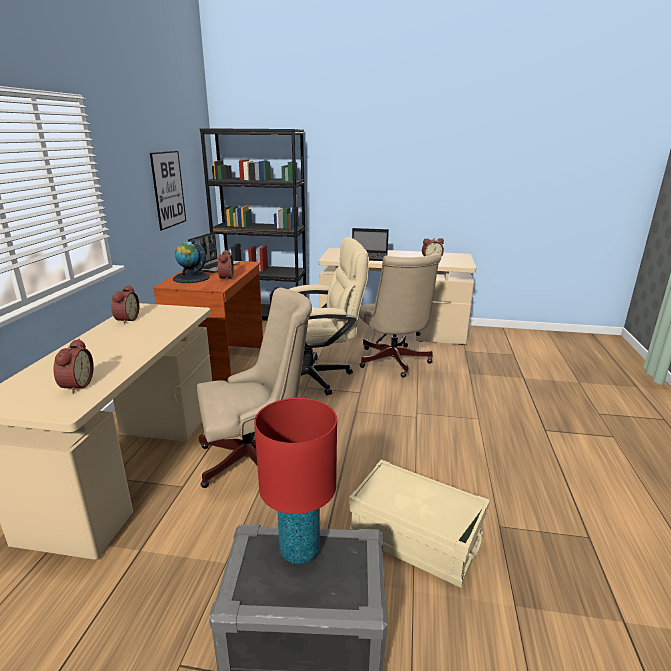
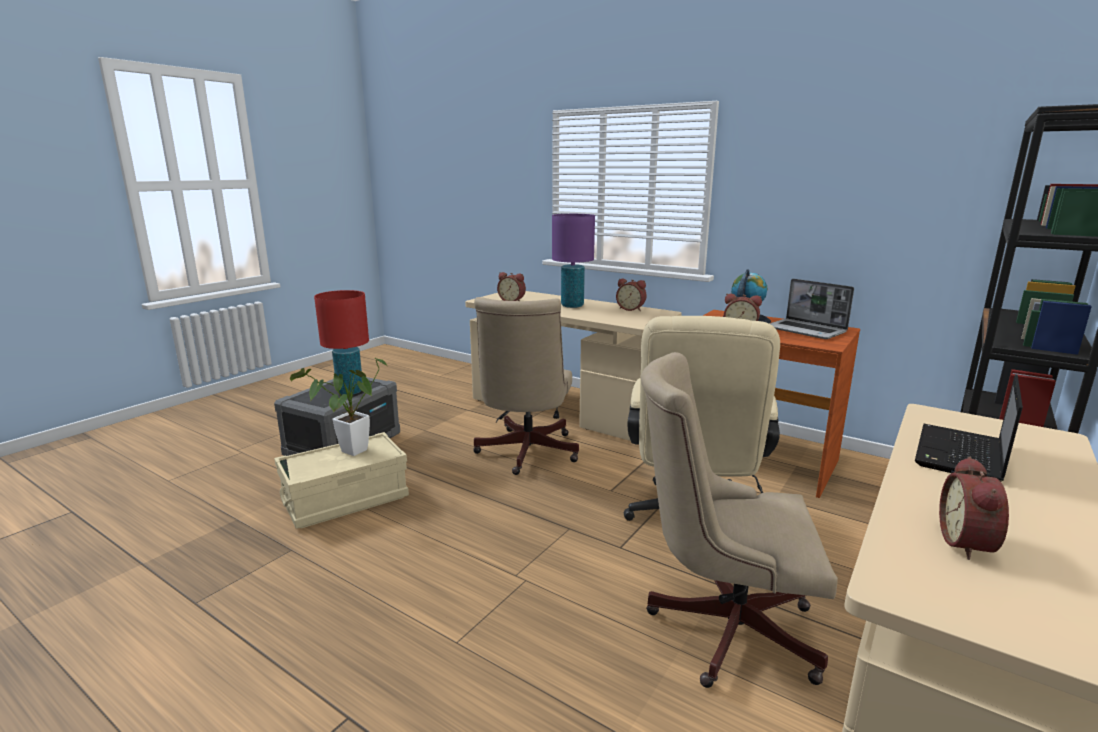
camera: 115 degrees right, 5 degrees down
(110, 346) = (572, 306): none -> purple table lamp
(168, 189) = (871, 216): picture -> none
(406, 500) = (349, 453): none -> potted plant

